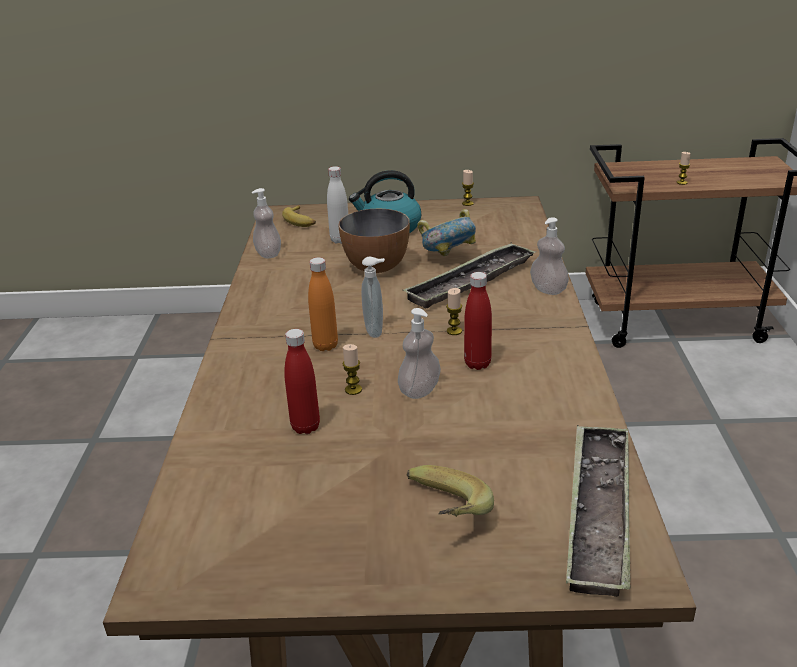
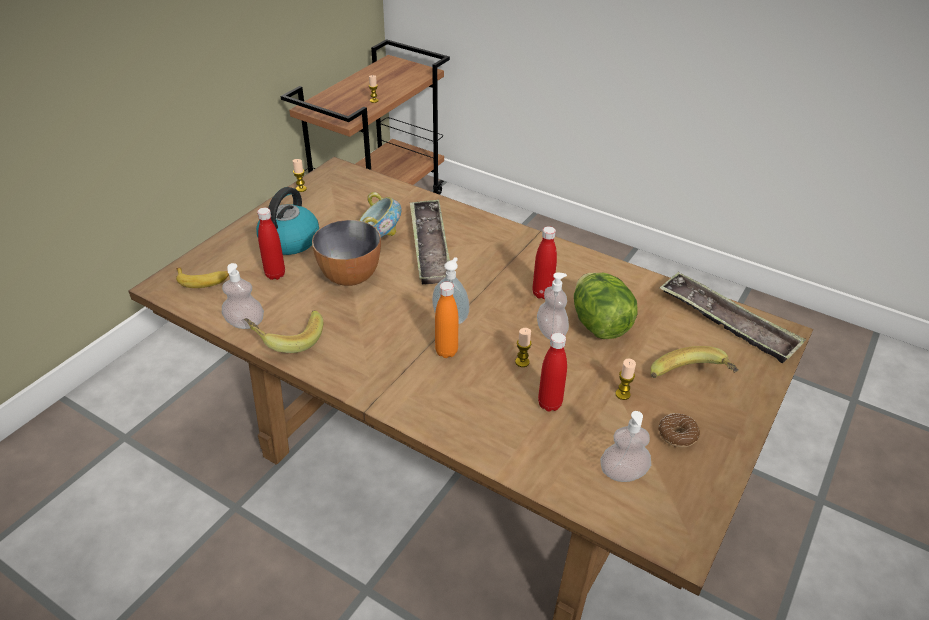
camera: 60 degrees left, 10 degrees up
(267, 275) = (287, 339): none -> banana
(334, 531) = (677, 435): none -> donut
(340, 240) = (275, 274): white bottle -> red bottle
(454, 331) = (490, 284): candle -> candle (622, 394)
(469, 416) = (599, 324): none -> lettuce
(548, 289) = (479, 221): soap dispenser -> soap dispenser (623, 473)

